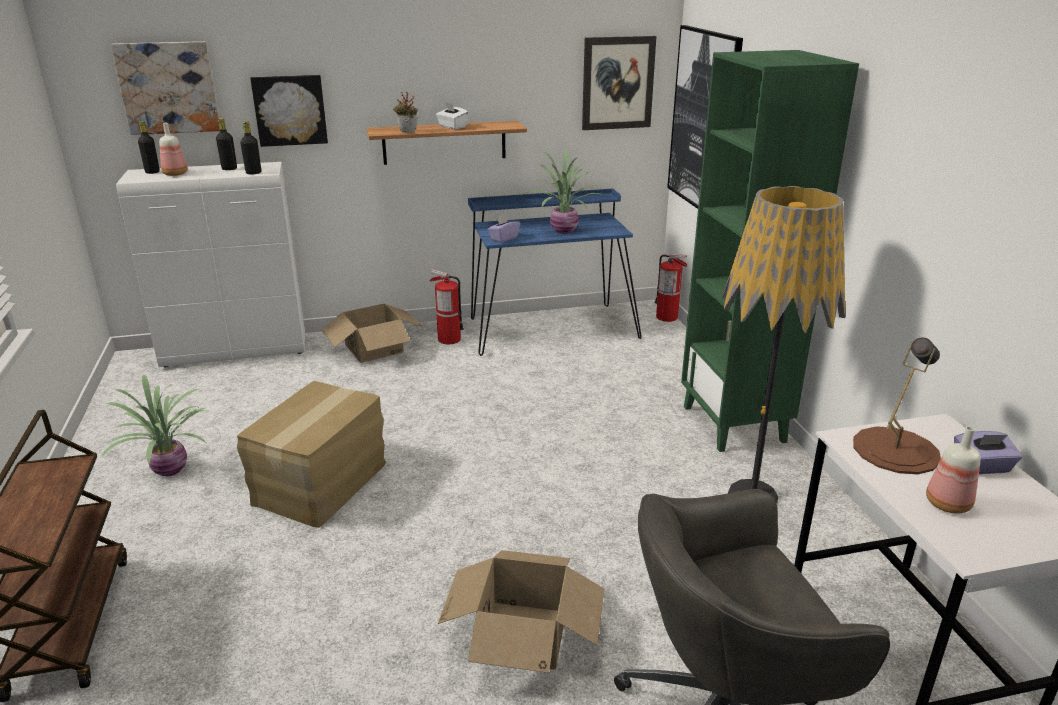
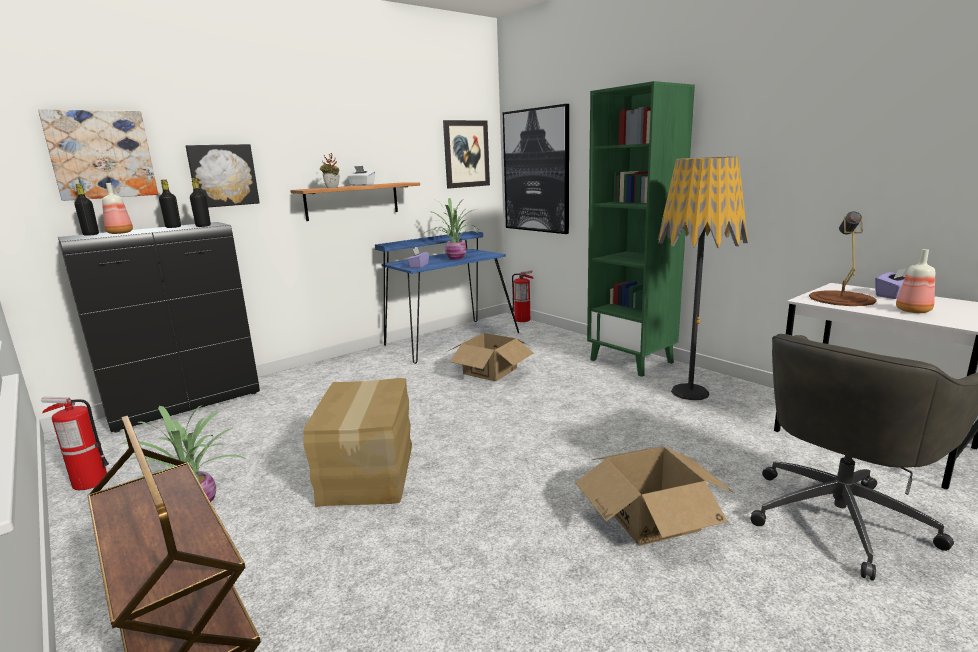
camera: 25 degrees left, 10 degrees down
(237, 351) = (187, 405): white cabinet -> black cabinet
(374, 348) = (320, 377): cardboard box -> cardboard box (489, 371)
(449, 339) = (379, 360): fire extinguisher -> fire extinguisher (89, 482)

